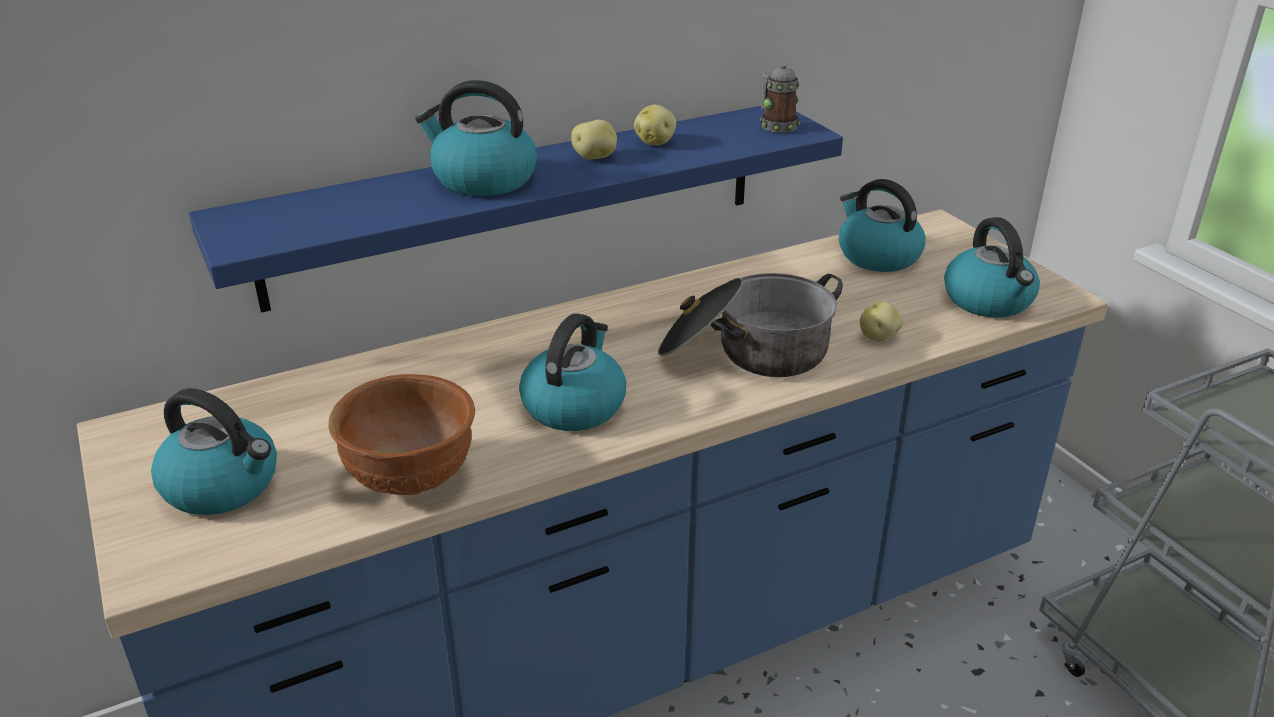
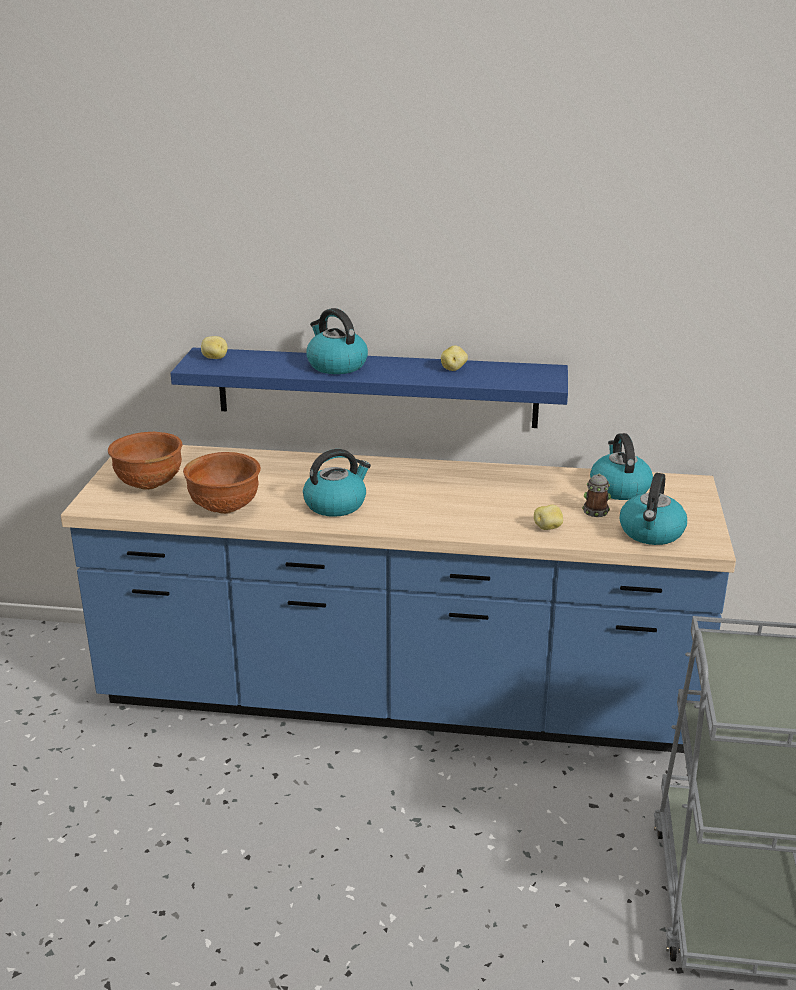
camera: 35 degrees right, 5 degrees down
(223, 486) = (150, 484): kettle -> brown bowl
(595, 157) = (408, 368): potato -> potato (215, 358)
(746, 352) = (459, 510): cooking pot -> none
(776, 125) = (538, 376): mug -> mug (595, 510)

